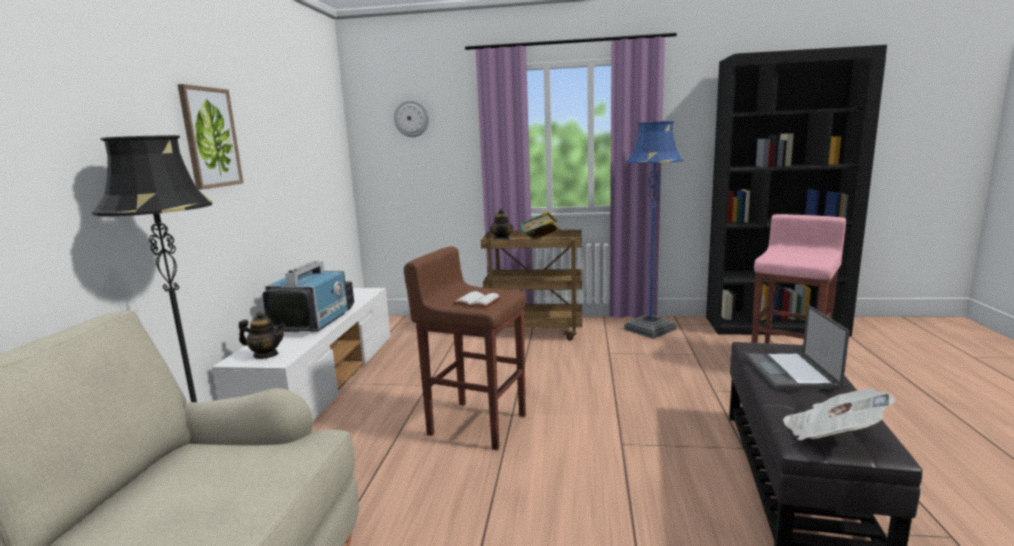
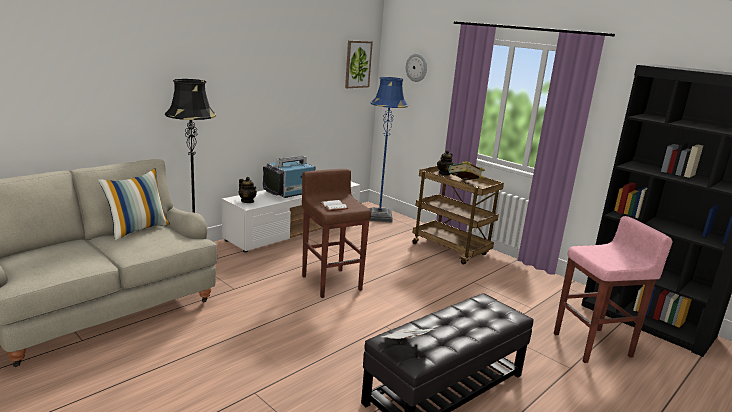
camera: 35 degrees right, 5 degrees up
(146, 477) = (138, 229): none -> pillow
(210, 138) = (249, 75): picture -> picture (357, 64)
(650, 329) = (534, 281): blue floor lamp -> blue floor lamp (379, 217)
(791, 372) = (466, 318): laptop -> none

